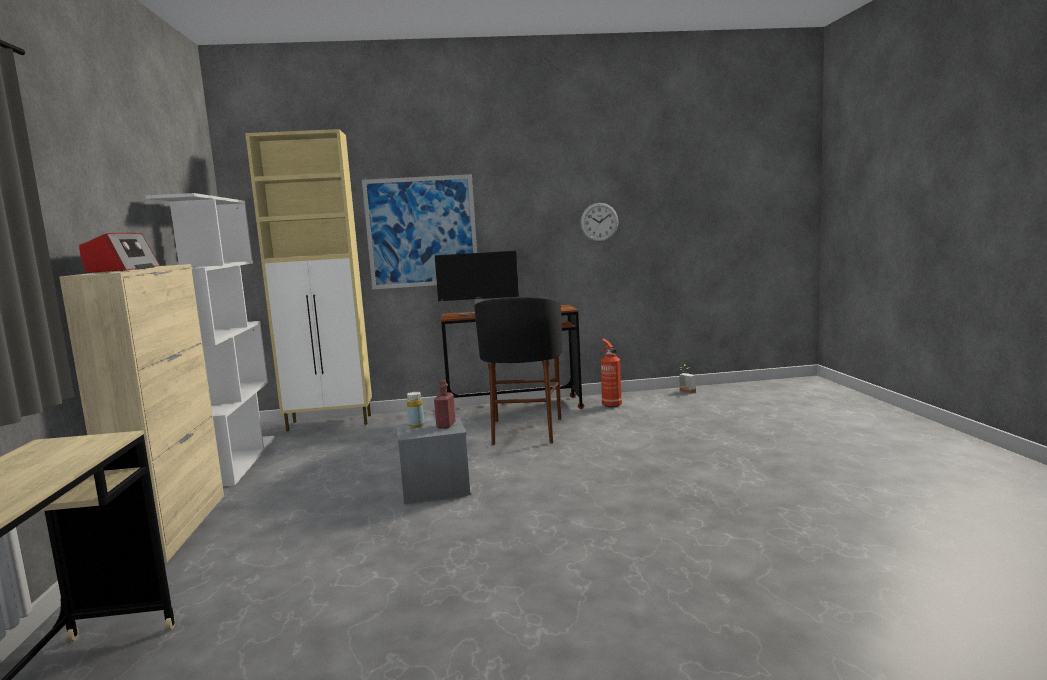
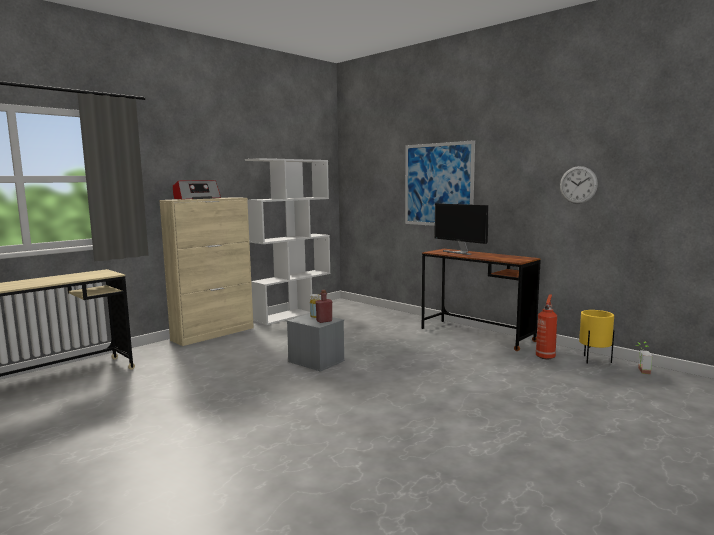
camera: 50 degrees right, 0 degrees up
(331, 423) = (368, 309): beige cabinet -> none
(525, 431) = (440, 351): black stool -> none
(646, 396) = (594, 361): none -> yellow planter

